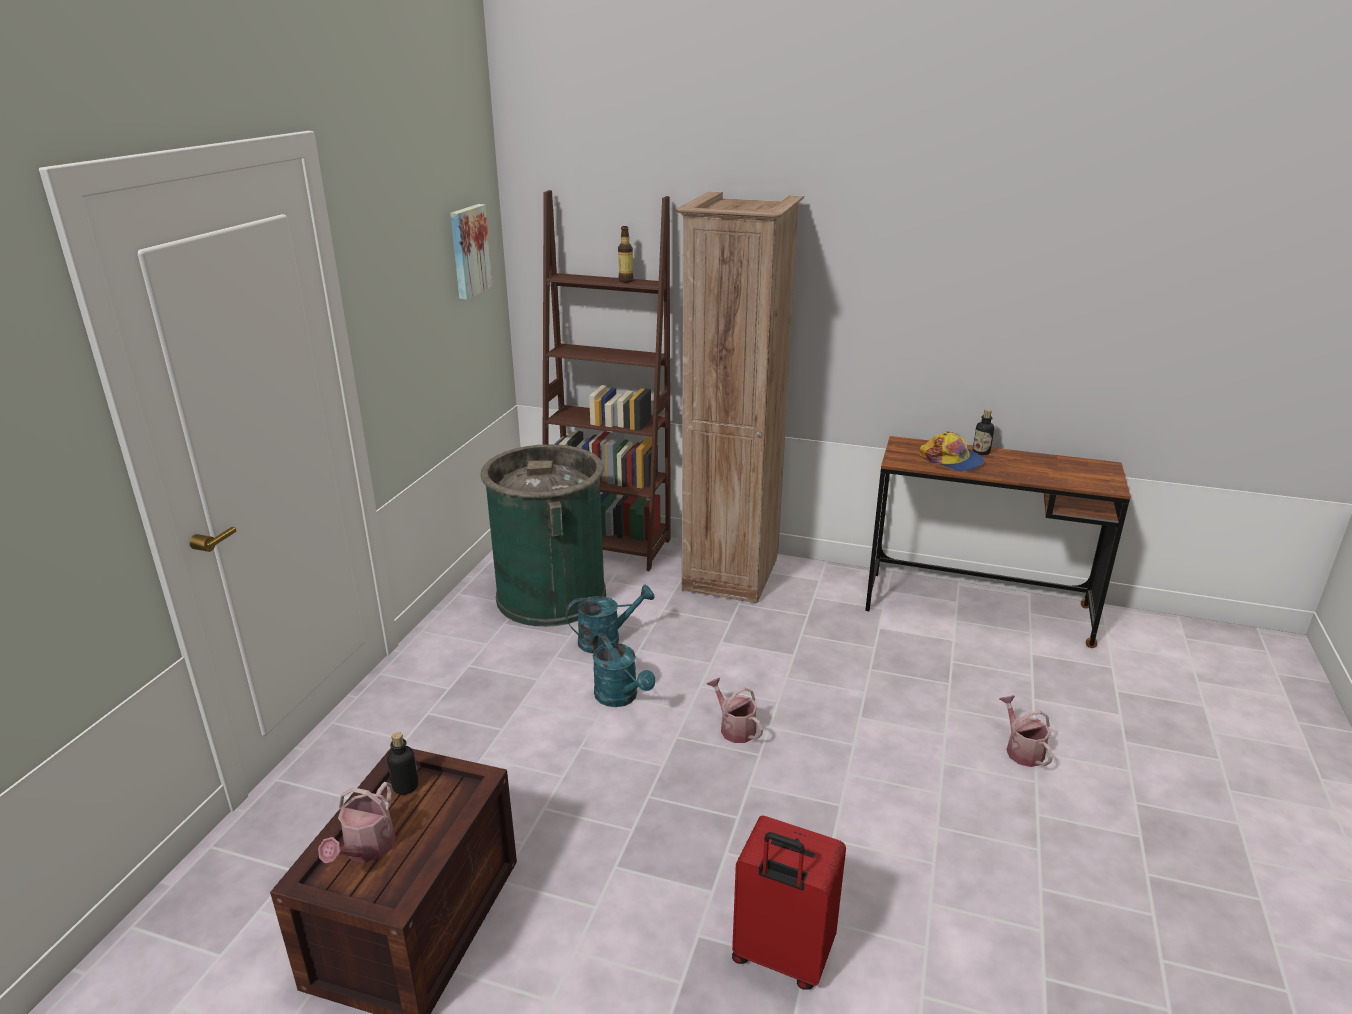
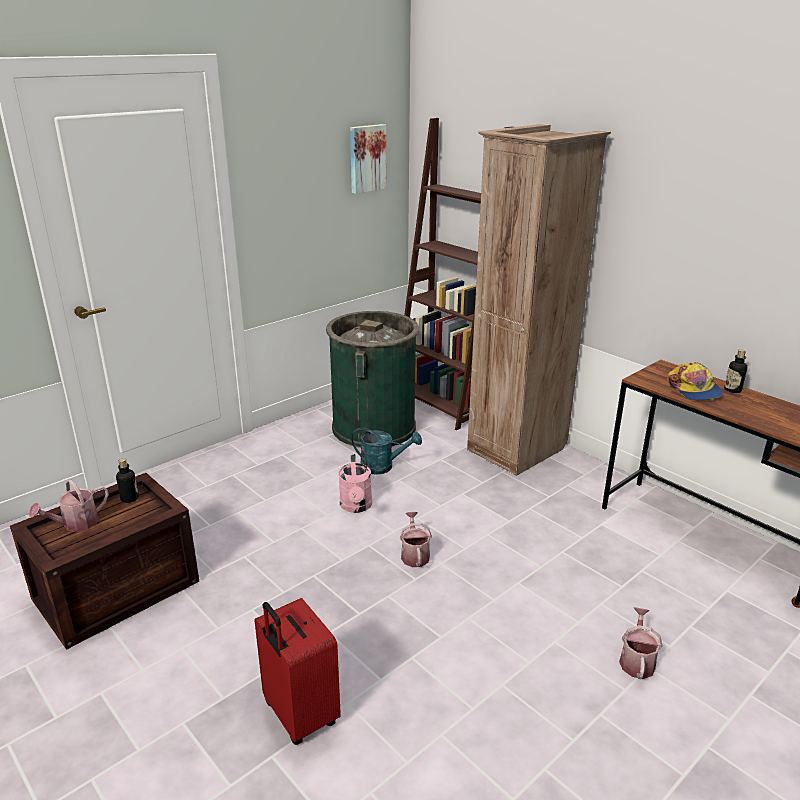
camera: 30 degrees right, 0 degrees up
(621, 698) = (356, 507): turquoise watering can -> pink watering can
(626, 281) = (475, 194): bottle -> none

